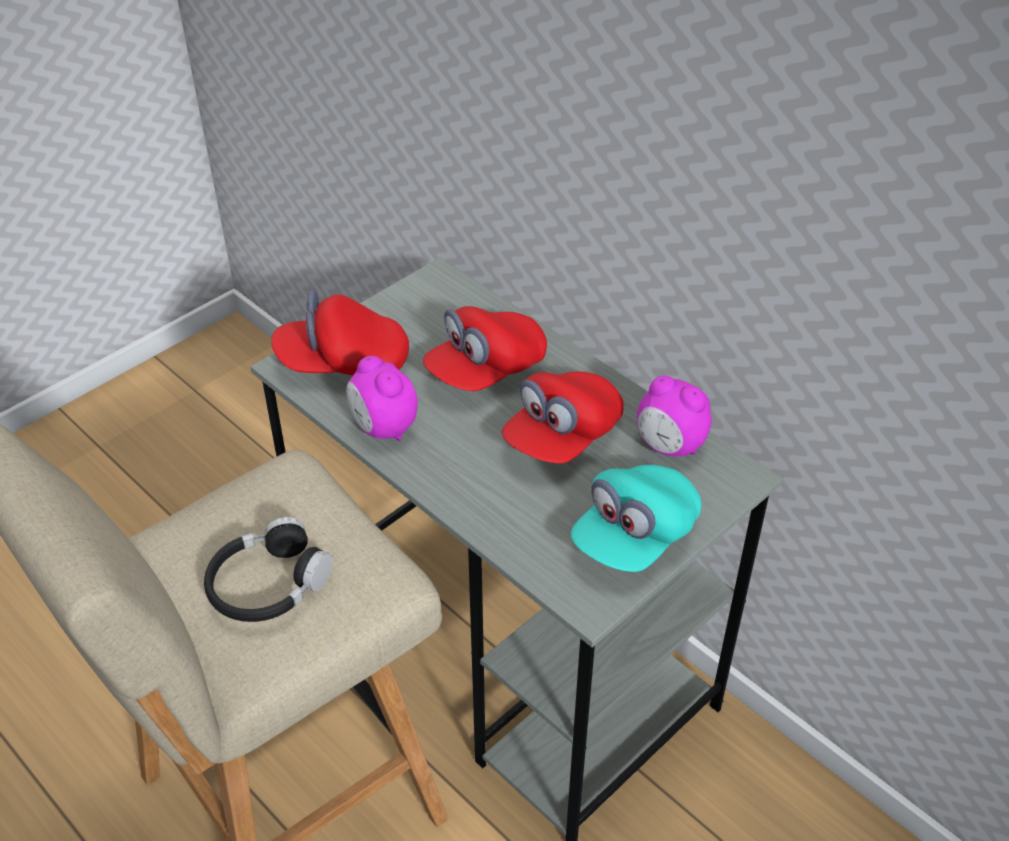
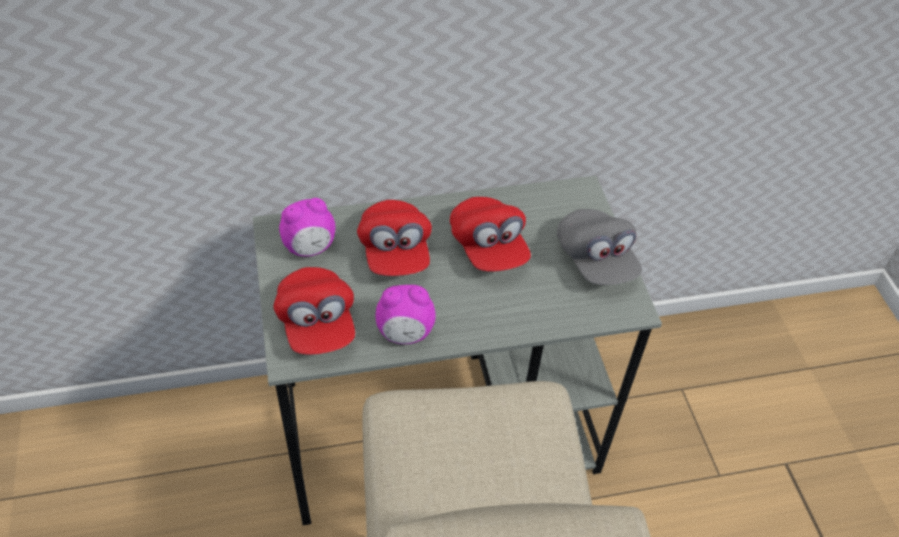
camera: 60 degrees left, 5 degrees up
(268, 585) = (502, 470): black headphones -> none
(343, 362) = (317, 324): red cap -> red cap turned 45 degrees counterclockwise
(634, 536) = (595, 261): turquoise cap -> grey cap
(669, 446) = (535, 205): alarm clock -> alarm clock (310, 248)

